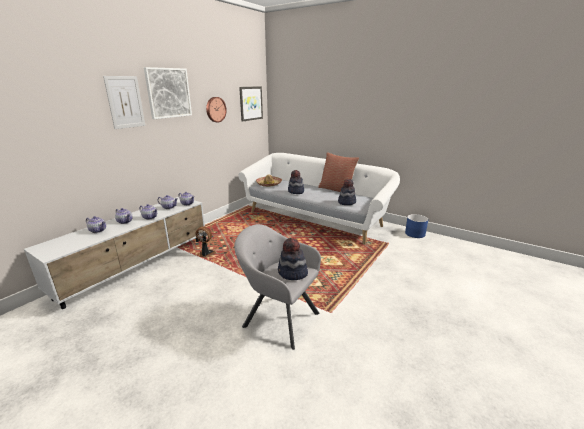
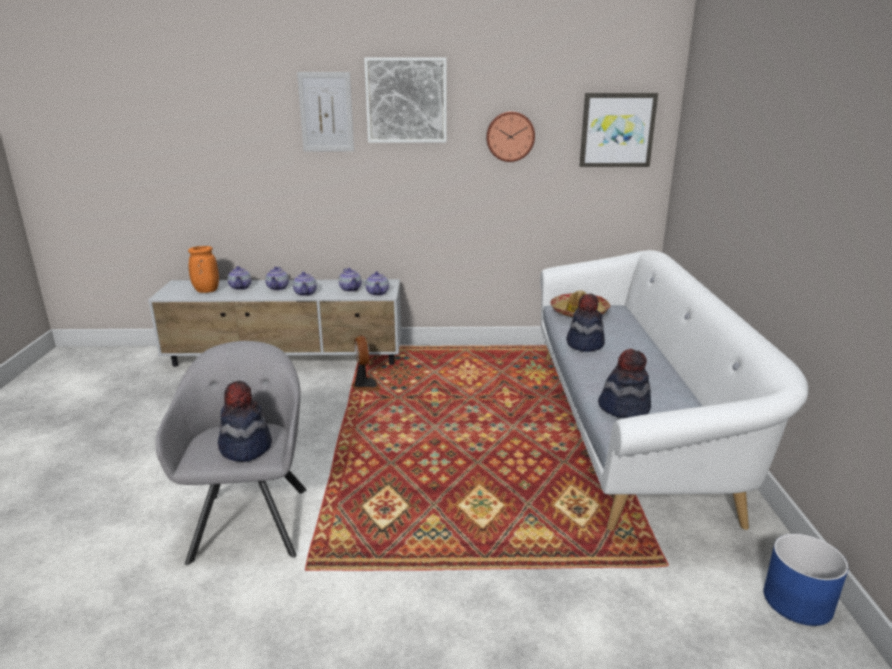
camera: 55 degrees right, 0 degrees up
(78, 241) = (206, 291): none -> orange vase
(337, 189) = (681, 377): pillow -> none

